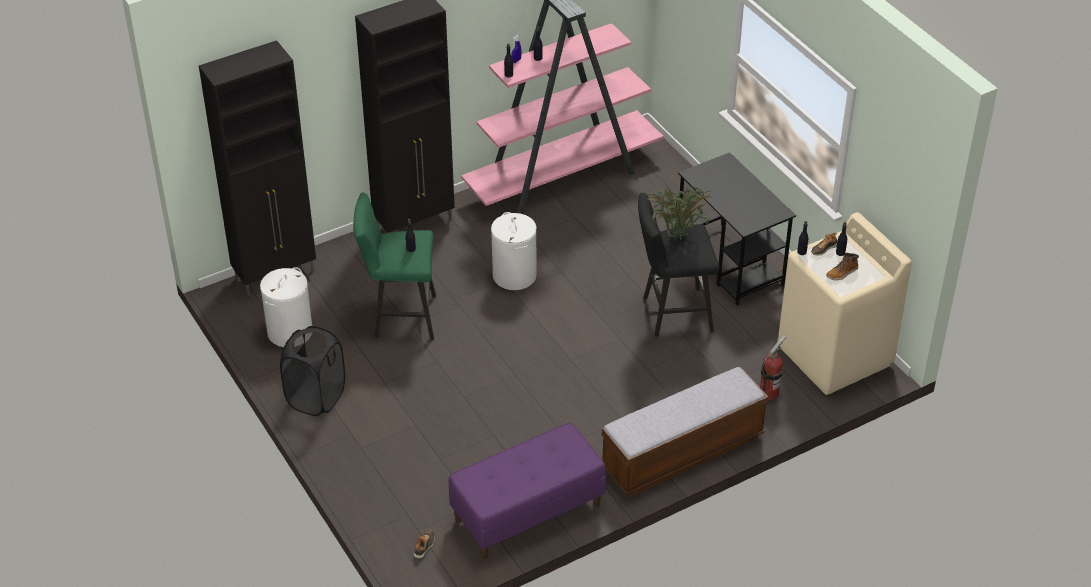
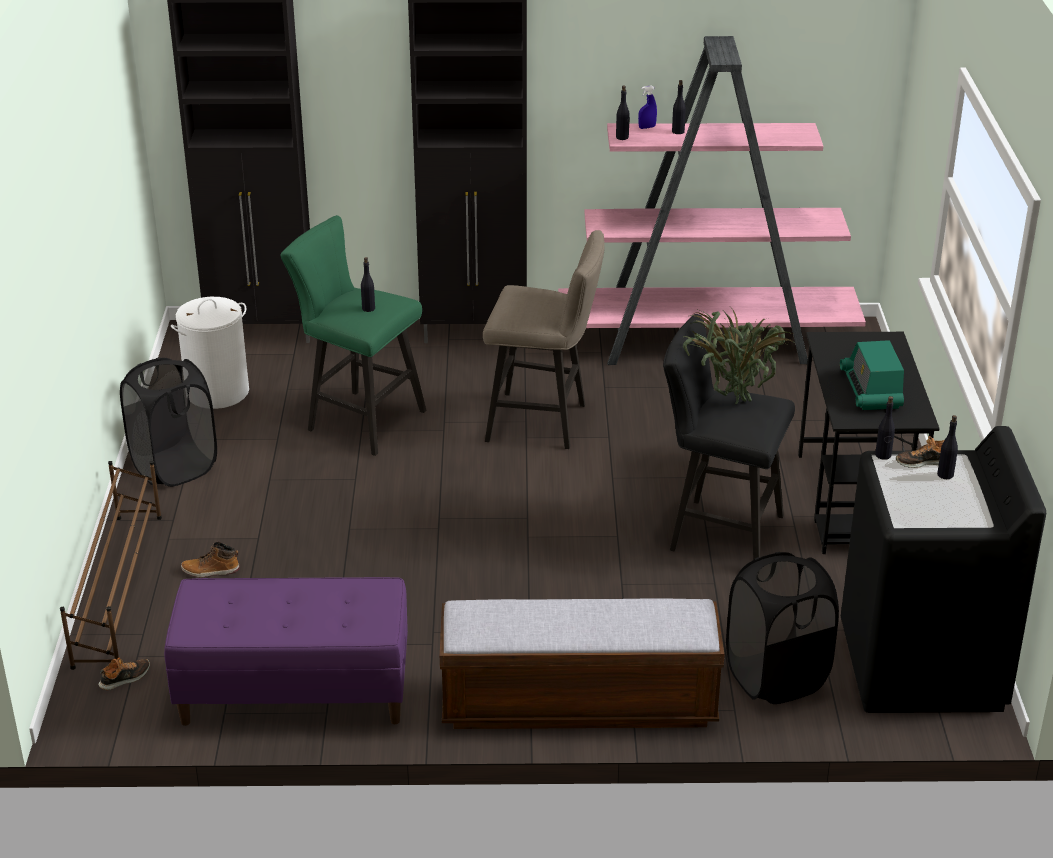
camera: 30 degrees right, 10 degrees down
(364, 492) = (119, 588): none -> brown shoe rack
(514, 276) = (544, 423): white laundry basket -> beige stool
(743, 202) = (871, 390): none -> radio
(769, 393) = (776, 677): fire extinguisher -> black laundry basket
(835, 356) = (922, 667): beige washing machine -> black washing machine
(842, 273) = (924, 500): boot -> boot (210, 571)

